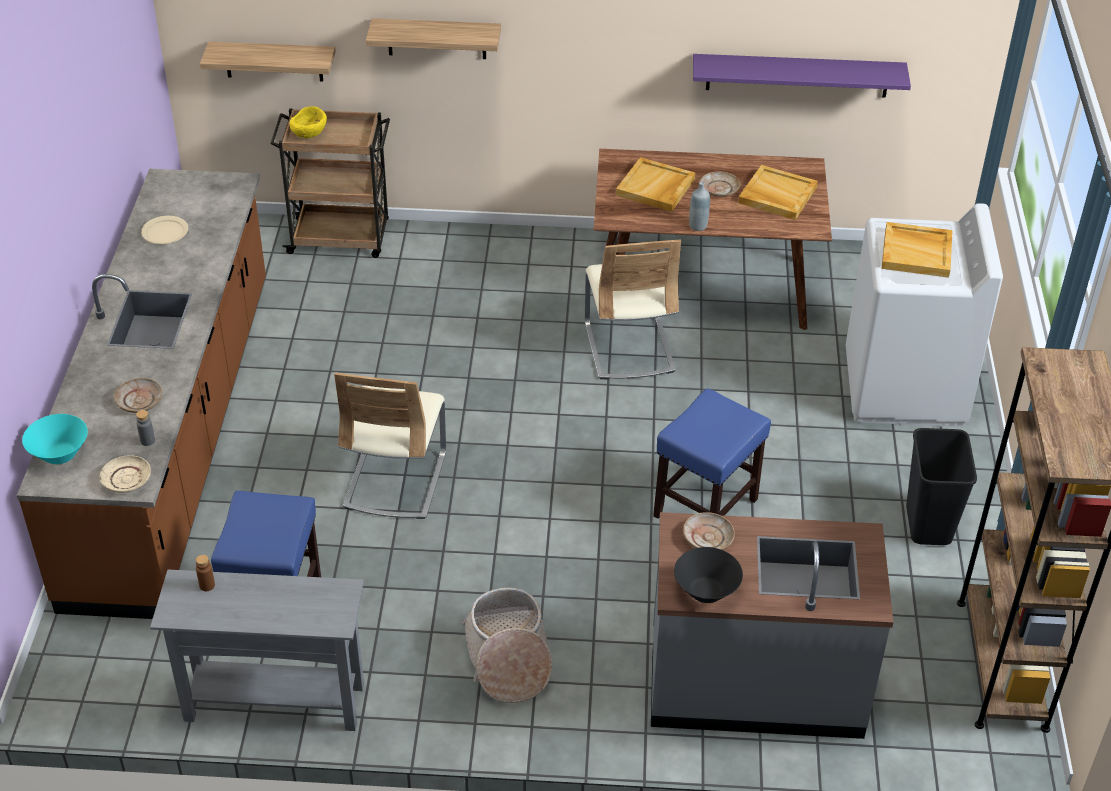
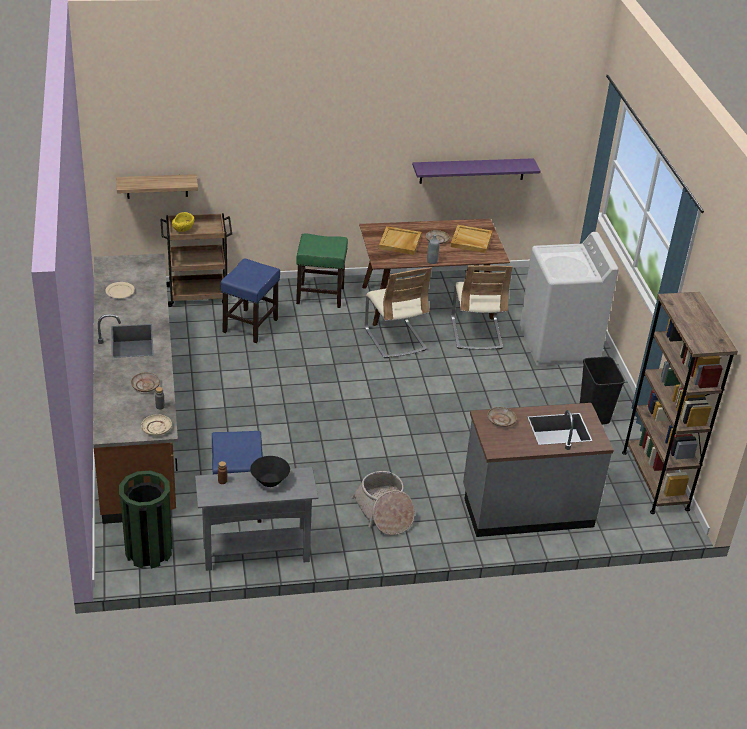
camera: 15 degrees left, 5 degrees down
(59, 454) = (109, 419): turquoise bowl -> none
(107, 673) = (148, 551): none -> green trash can
(395, 480) = (283, 426): beige chair -> beige chair (476, 333)
(436, 38) = (259, 164): shelf -> none
(533, 258) = (321, 295): none -> green stool
(706, 507) = (468, 420): blue stool -> blue stool (250, 325)
(706, 591) = (510, 446): black bowl -> black bowl (270, 481)
(917, 252) = (565, 261): beige tray -> none

